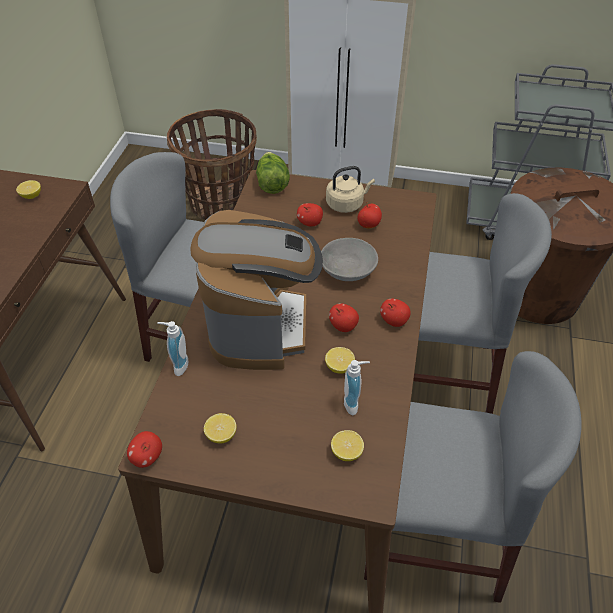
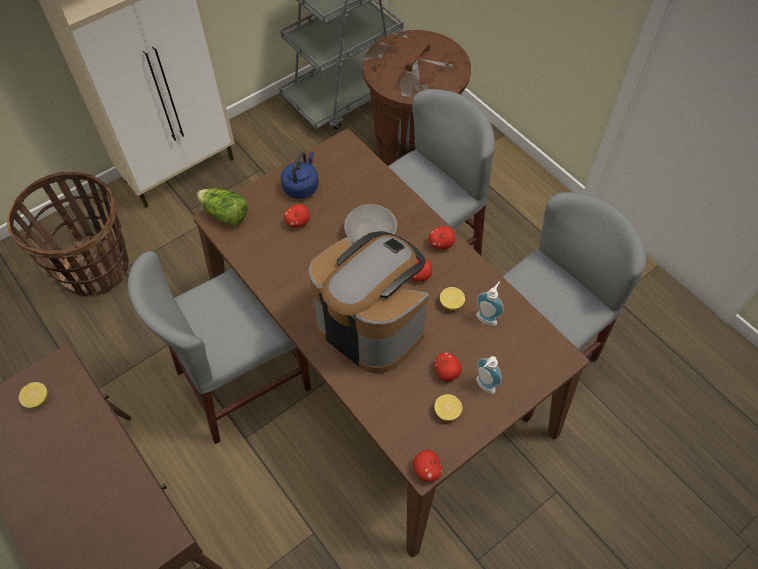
camera: 50 degrees left, 10 degrees up
(178, 365) = (360, 401): soap dispenser -> soap dispenser (483, 387)
(346, 204) = (302, 186): beige kettle -> blue kettle
(346, 452) = (521, 348): lemon -> none
(368, 225) = (337, 190): apple -> apple (446, 372)

